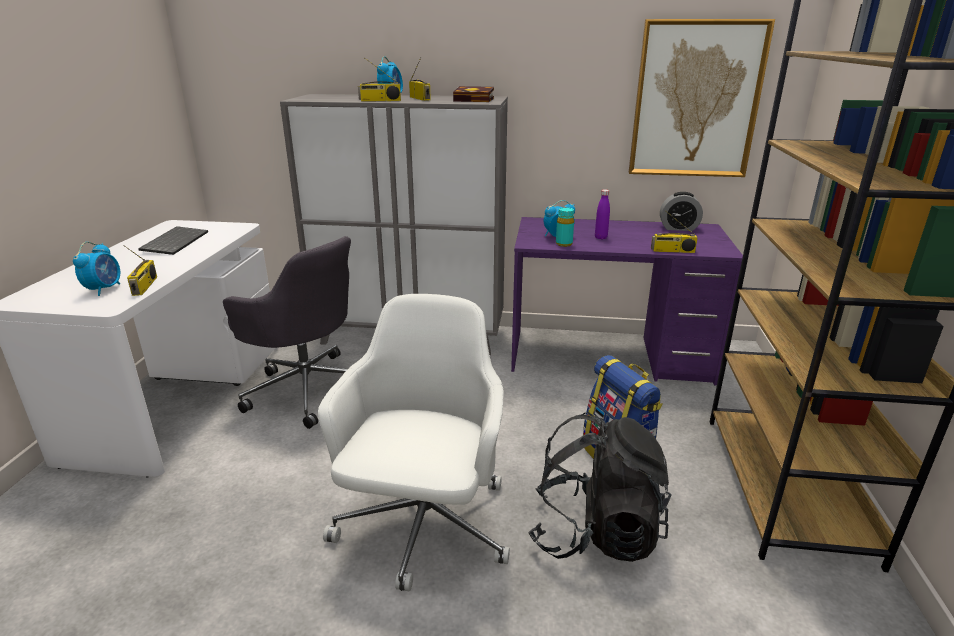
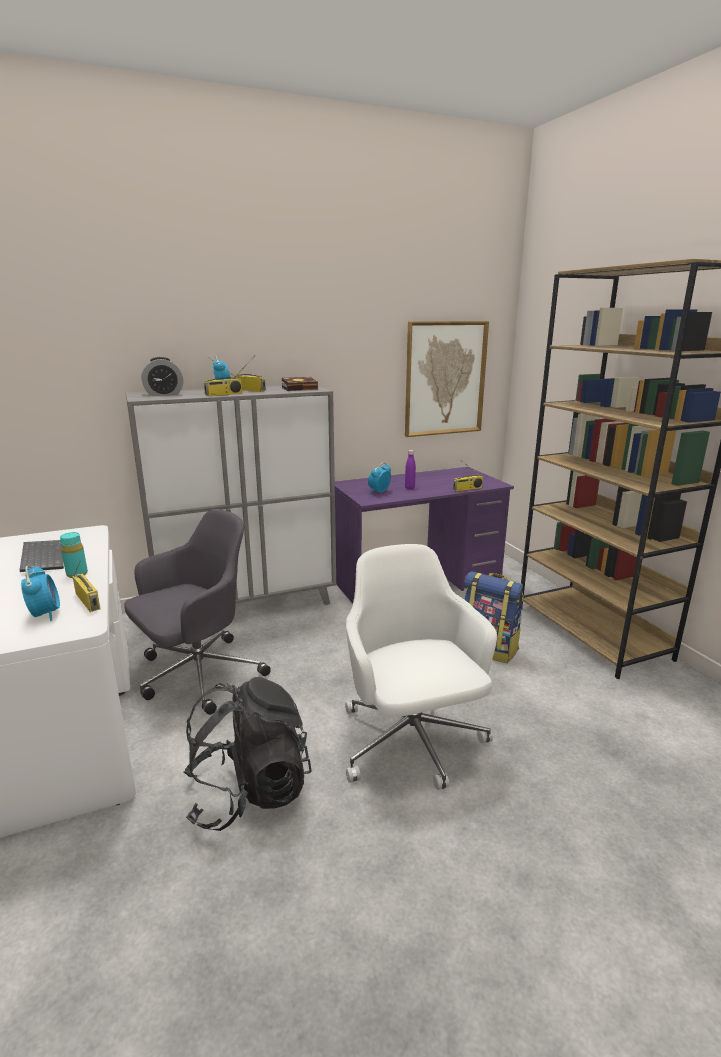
camera: 30 degrees left, 5 degrees down
(307, 388) = (198, 675): grey office chair -> grey office chair turned 45 degrees counterclockwise
(564, 244) = (392, 497): turquoise bottle -> turquoise bottle (77, 574)
(595, 532) = (521, 700): black backpack -> black backpack (249, 792)
(678, 228) = (449, 473): alarm clock -> alarm clock (164, 394)

